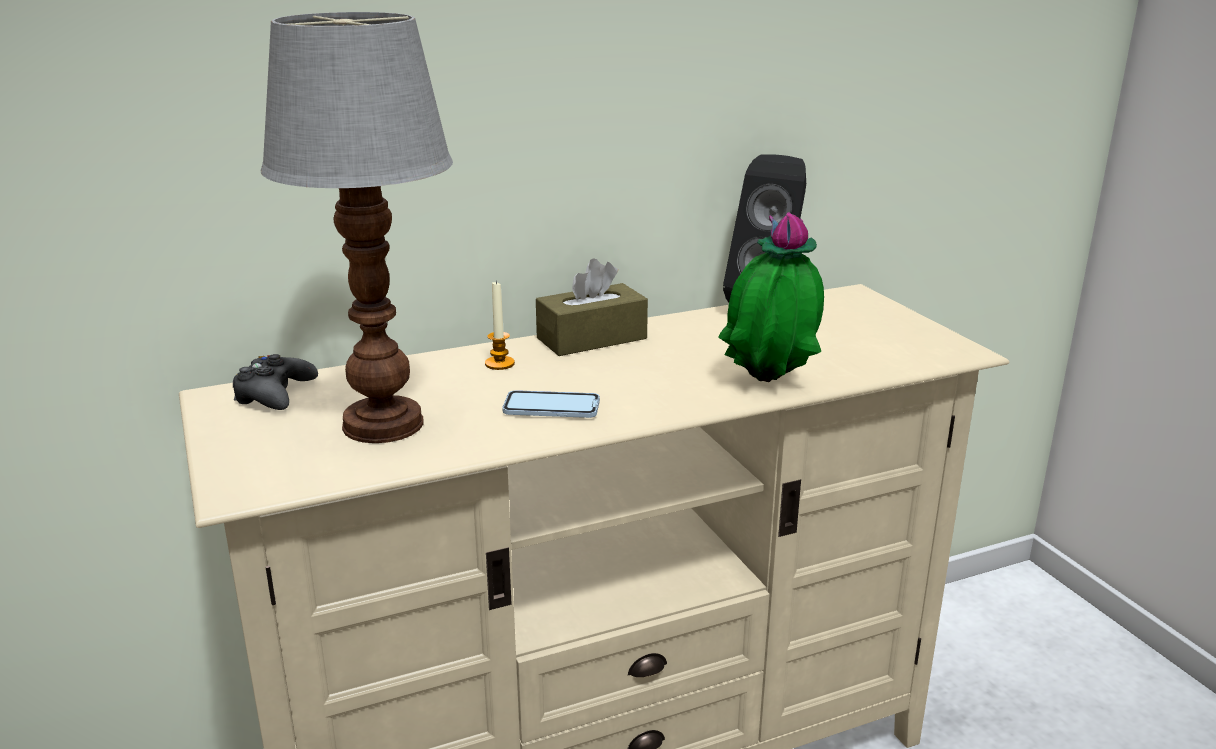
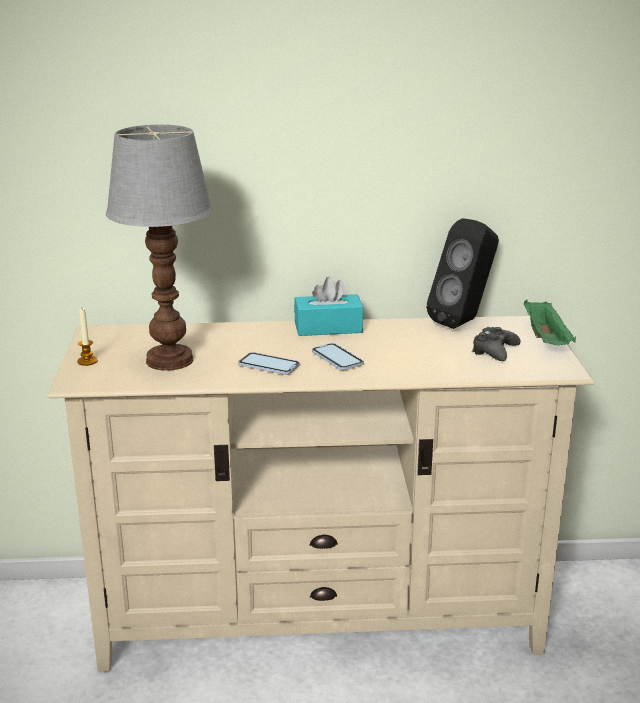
camera: 20 degrees right, 0 degrees up
(274, 394) = (124, 334): black game controller -> black game controller (494, 351)
(499, 364) = (260, 335): candle -> candle (87, 361)
(591, 338) = (328, 328): brown tissue box -> turquoise tissue box
(645, 381) = (337, 358): none -> phone
(768, 385) = (411, 373): potted plant -> none
(896, 315) = (546, 340): none -> green tray

